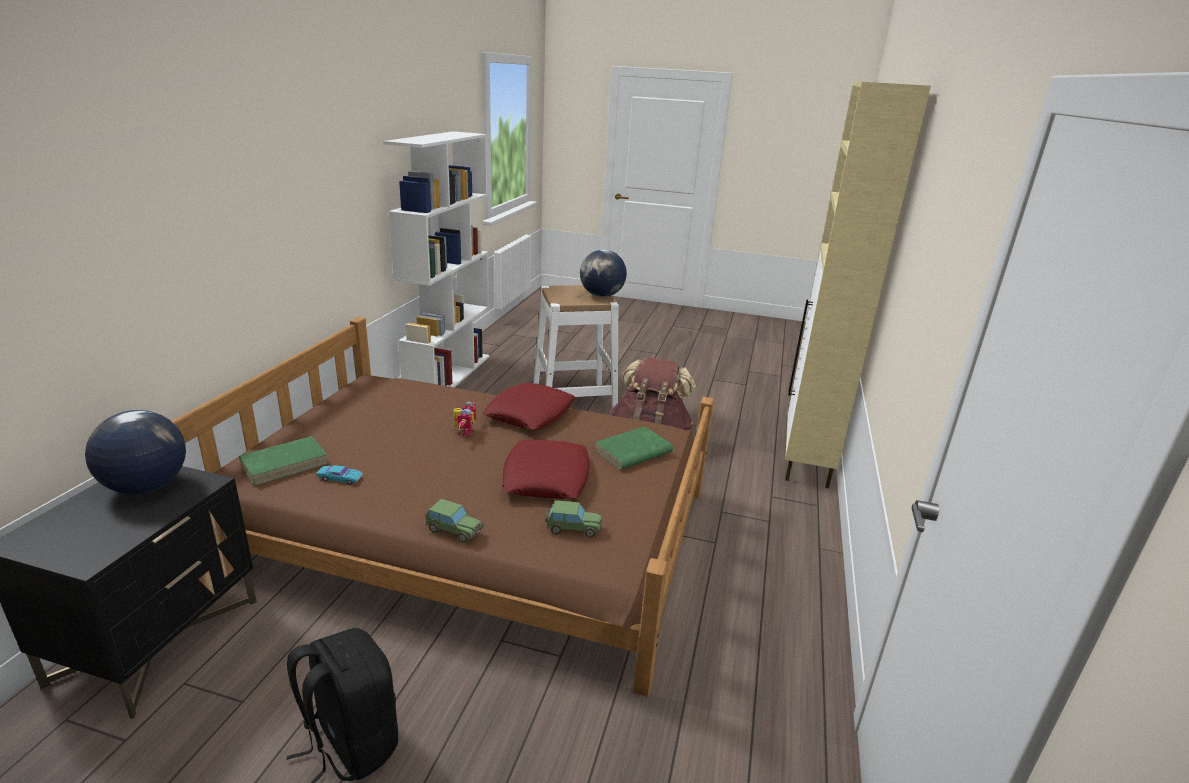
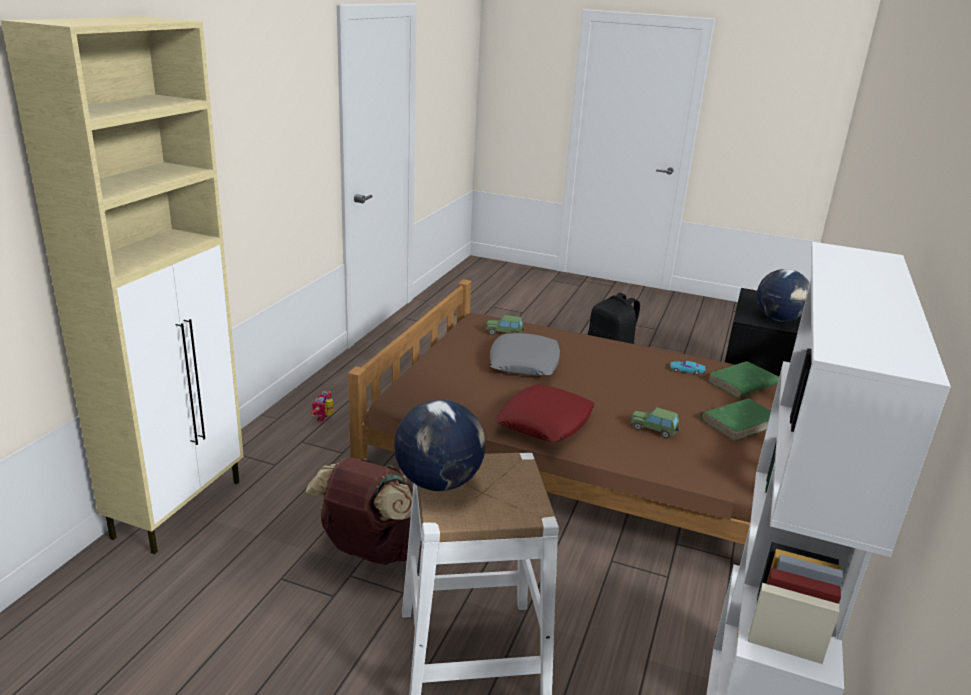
camera: 175 degrees left, 0 degrees up
(454, 530) = (584, 337): toy car -> toy car (654, 430)
(464, 432) = (607, 403): toy robot -> toy robot (324, 418)
(546, 477) = (524, 362): red pillow -> grey pillow
(632, 452) = (445, 377): green book -> green book (740, 422)

